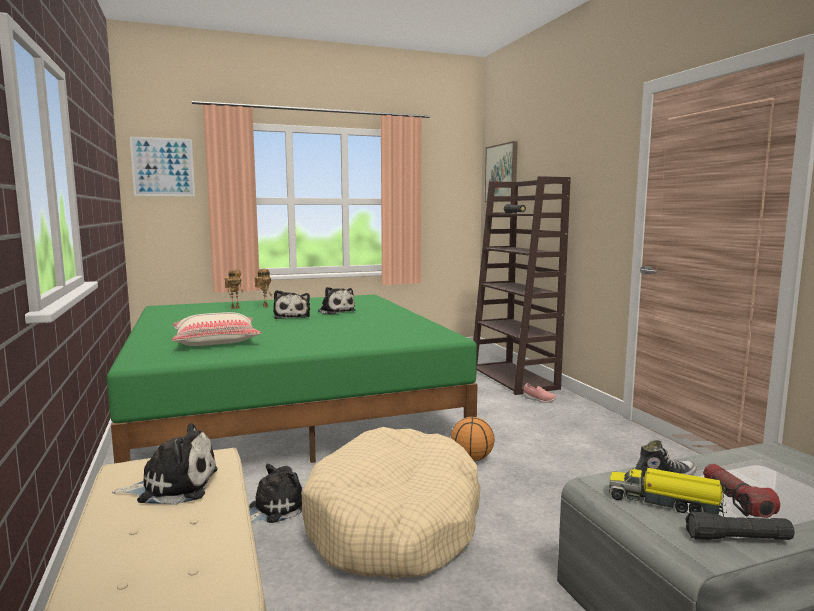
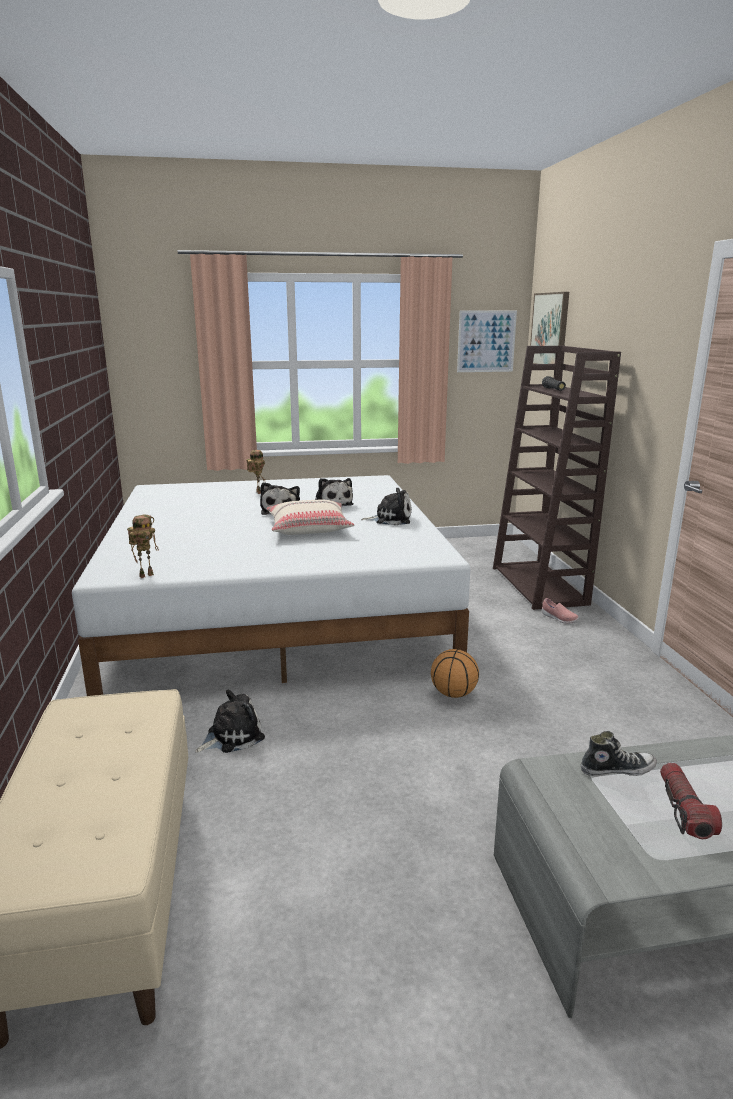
camera: 10 degrees right, 10 degrees up
(163, 167) = (150, 328): picture -> picture (486, 341)
(173, 486) = (107, 734): plush toy -> plush toy (390, 519)
(216, 341) = (189, 547): beige pillow -> beige pillow (309, 528)
(235, 308) = (226, 493): toy robot -> toy robot (146, 575)
(288, 406) = (277, 607): green bed -> white bed
(394, 523) = (347, 766): beige dog bed -> none
(665, 503) = (600, 804): toy truck -> none
(738, 539) = (658, 861): black flashlight -> none

